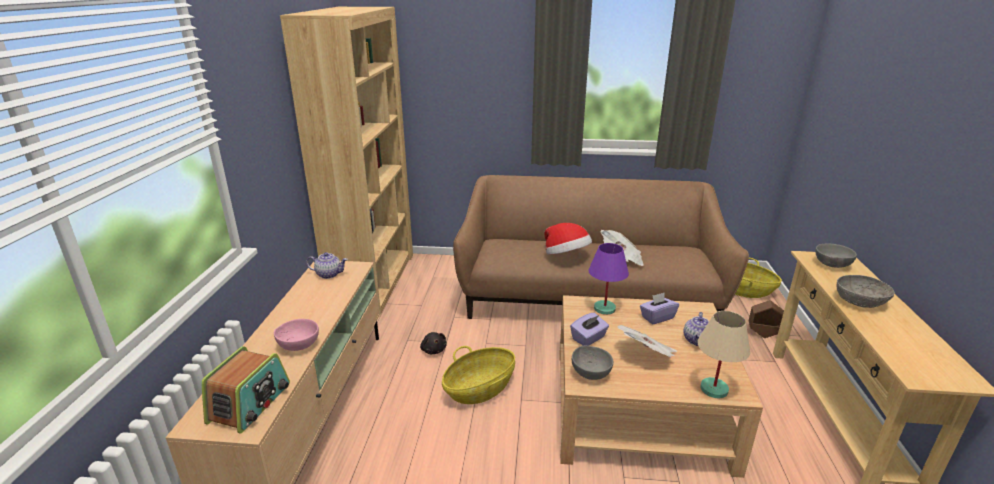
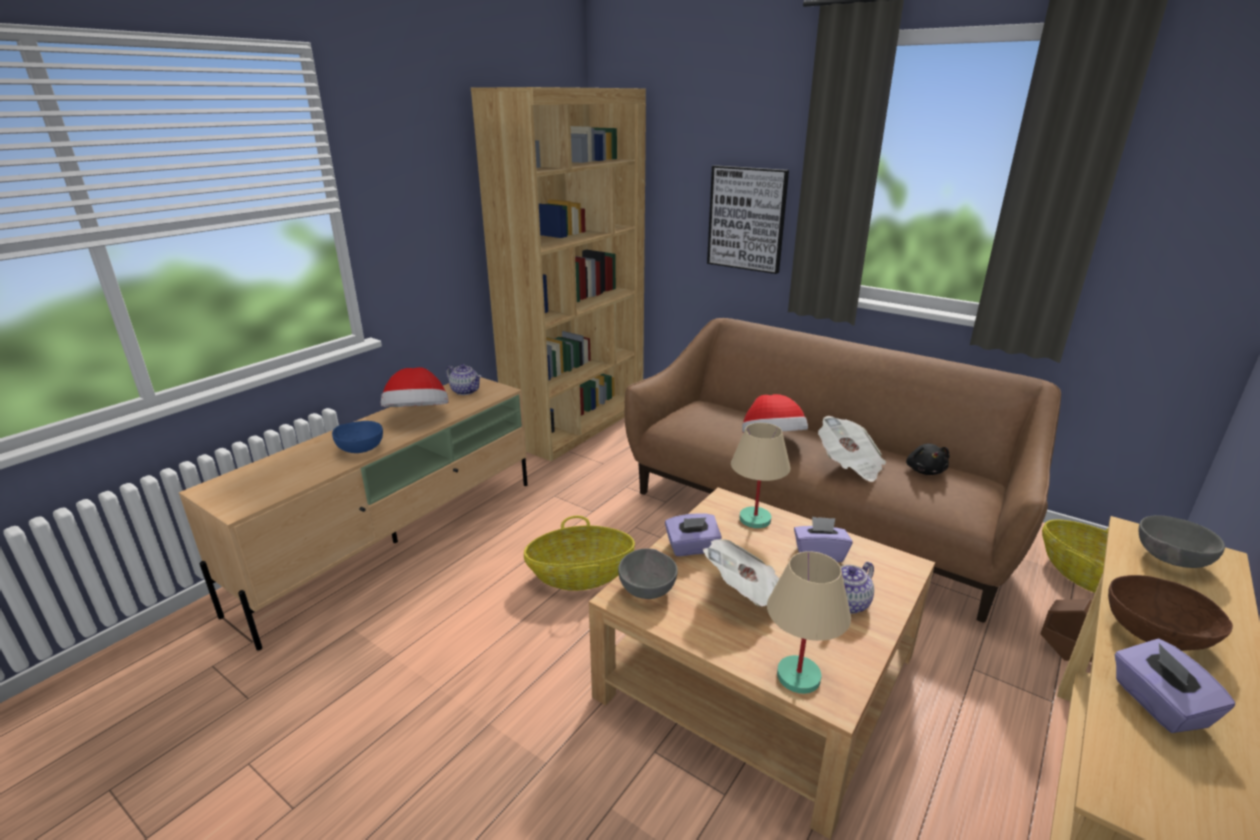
camera: 30 degrees right, 0 degrees up
(250, 403) = (264, 487): radio -> none
(298, 345) = (360, 449): pink bowl -> blue bowl
(314, 305) = (418, 416): none -> hat
(433, 350) = (571, 515): black plush toy -> black plush toy (925, 470)
(488, 101) = (747, 219): none -> picture
(604, 309) = (754, 519): purple table lamp -> beige table lamp
(860, 302) = (1156, 632): grey bowl -> brown bowl
(890, 333) = (1158, 704): none -> purple tissue box

